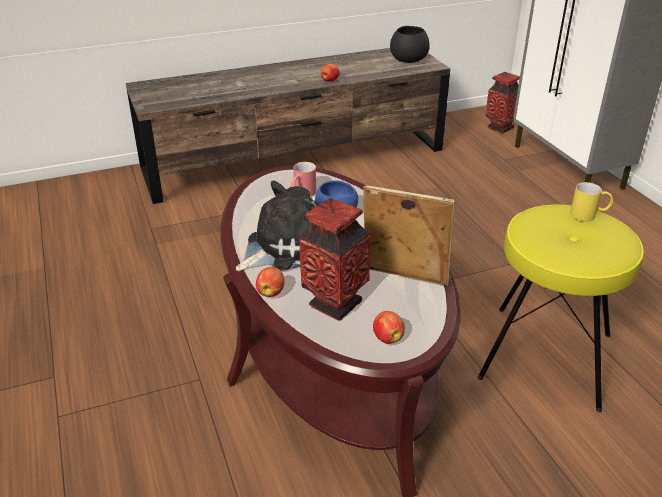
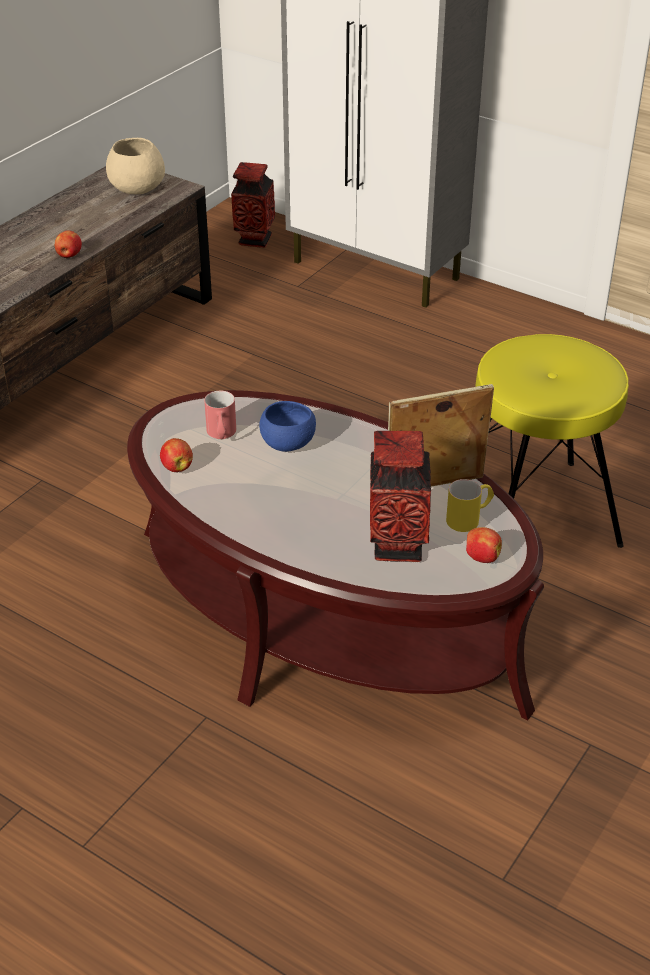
camera: 35 degrees left, 5 degrees up
(271, 292) = (321, 564): apple -> apple (177, 467)
(284, 247) = (275, 508): plush toy -> none
(408, 59) = (137, 187): black bowl -> beige bowl
(589, 215) = (547, 343): yellow mug -> yellow mug (469, 518)

